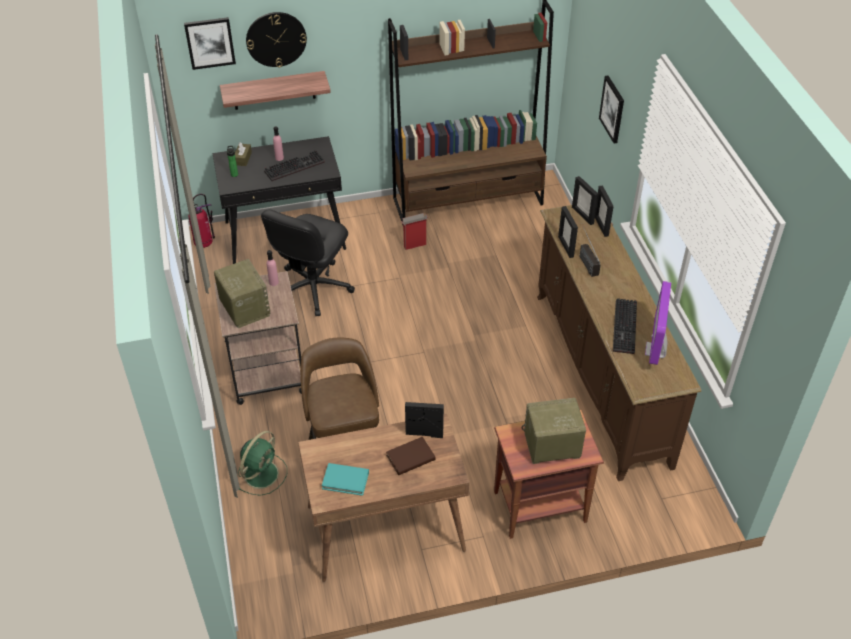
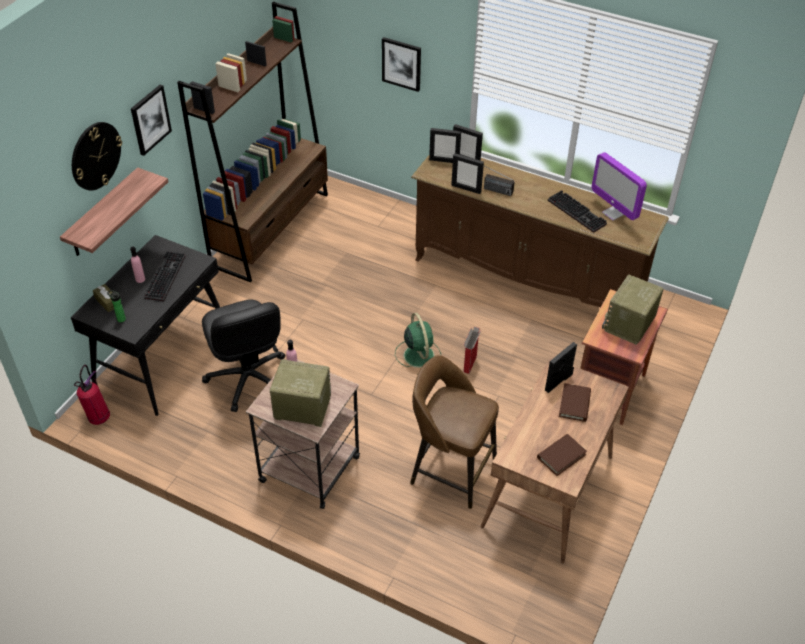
camera: 50 degrees left, 0 degrees up
(210, 42) = (43, 193): picture -> picture (150, 119)
(262, 473) = (415, 537): green fan -> green fan (418, 355)
(345, 480) = (561, 456): turquoise book -> brown book
(414, 245) = (278, 289): cardboard box -> cardboard box (470, 364)

